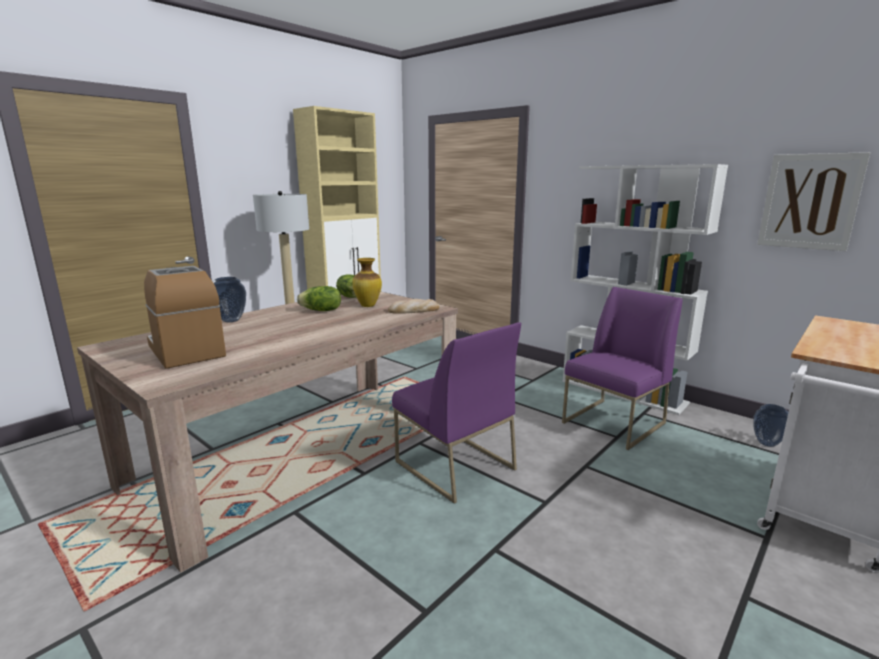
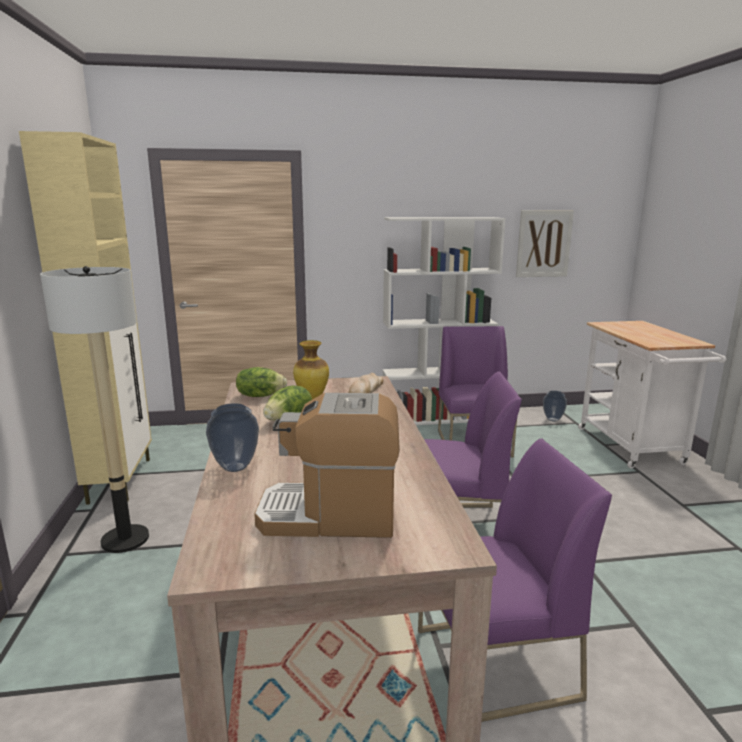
camera: 50 degrees left, 0 degrees up
(295, 544) = (495, 664): none -> purple chair

